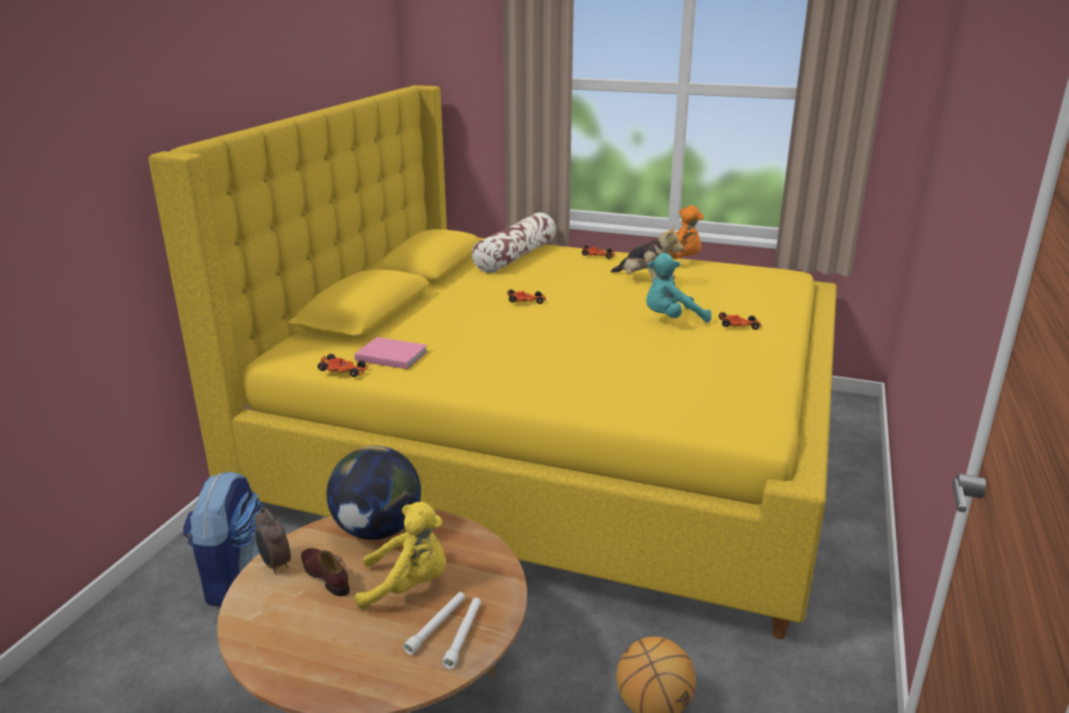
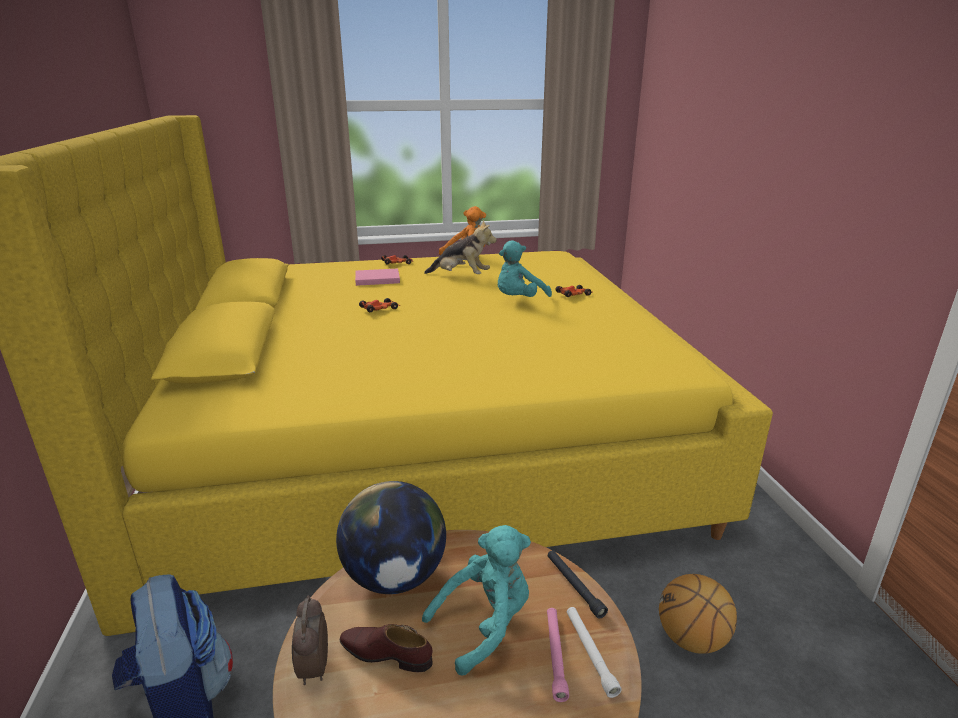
camera: 30 degrees left, 0 degrees up
(275, 565) = (313, 668): alarm clock -> alarm clock turned 60 degrees clockwise
(344, 371) = (266, 414): toy car -> none
(390, 355) = (301, 386): pink book -> pink book (376, 279)
(408, 585) = (485, 624): yellow plush toy -> turquoise plush toy
(436, 626) = (555, 655): white flashlight -> pink flashlight
(503, 588) = (574, 586): none -> black flashlight
(516, 256) = (324, 275): pillow -> none

